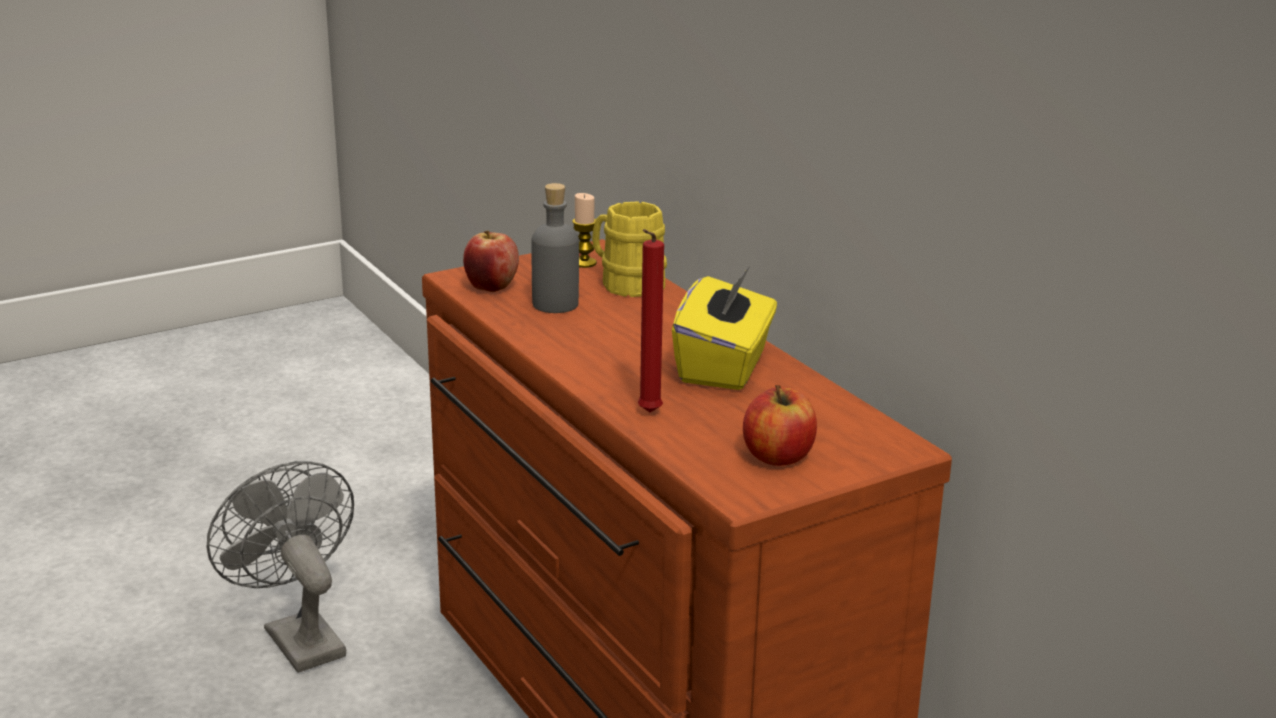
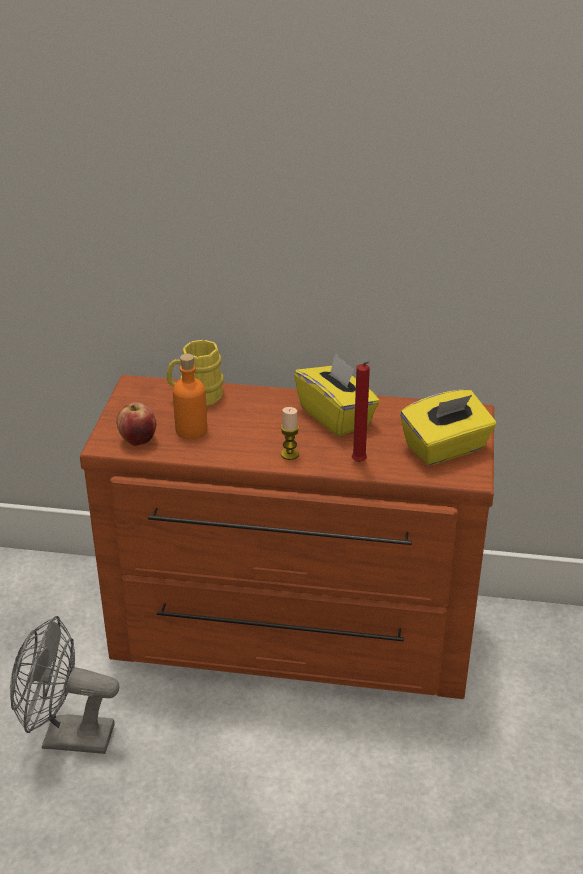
camera: 50 degrees left, 10 degrees up
(555, 304) = (191, 430): grey bottle -> orange bottle
(584, 263) = (149, 396): candle -> candle (289, 454)
(778, 456) = (446, 448): apple -> yellow tissue box

